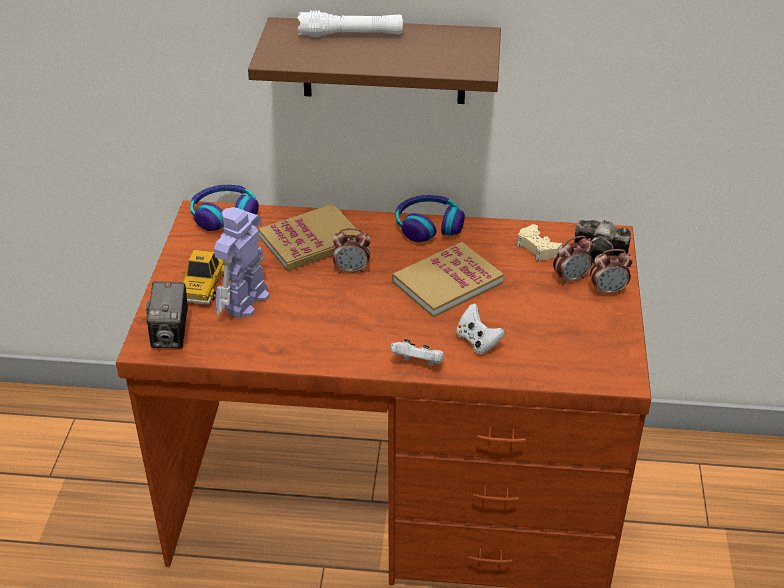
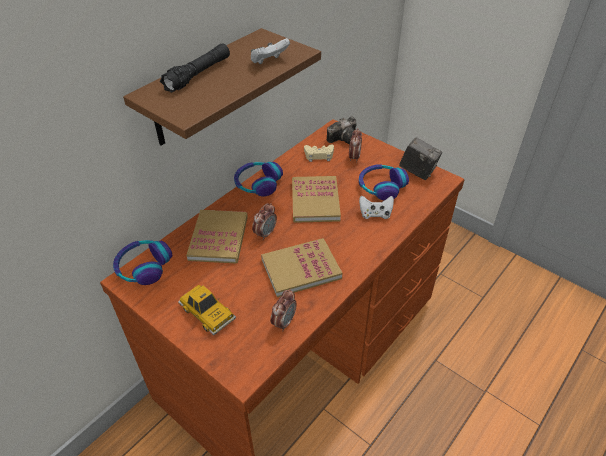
camera: 55 degrees left, 5 degrees up
(171, 335) = (244, 355): camera -> camera (418, 171)
(245, 302) = (247, 298): toy robot -> none
(323, 321) = (301, 269): none -> book
(351, 35) = (198, 75): white flashlight -> black flashlight
(418, 364) = (374, 246): white game controller -> white game controller (269, 61)
(538, 325) = (381, 186): none -> headphones
(608, 291) = (375, 151): alarm clock -> alarm clock (284, 322)

